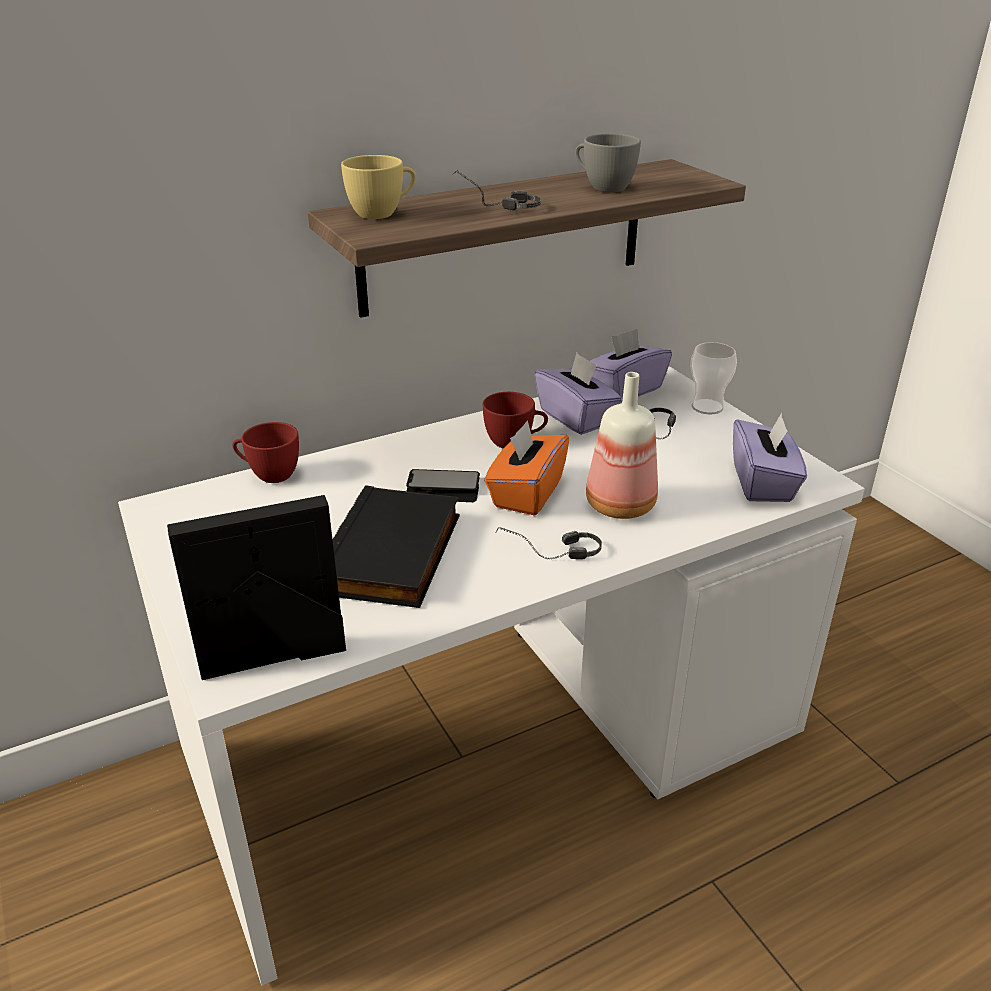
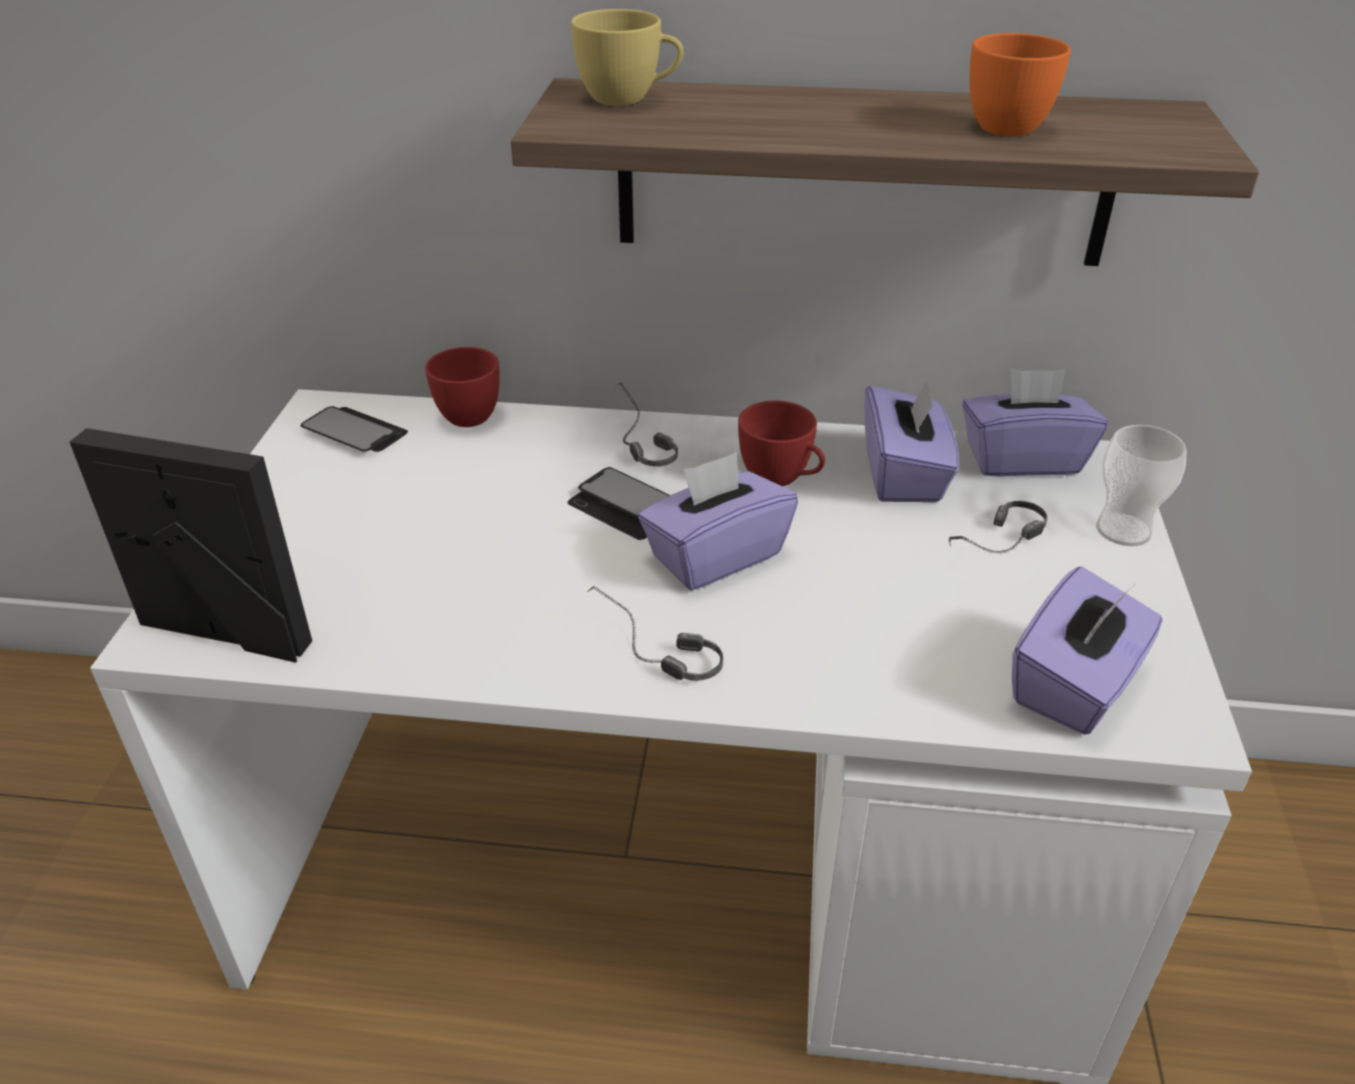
camera: 35 degrees right, 5 degrees up
(203, 512) = (355, 432): none -> phone
(394, 554) = (475, 568): black book -> none
(493, 204) = (790, 117): headphones -> headphones (635, 440)
(526, 493) = (715, 555): orange tissue box -> purple tissue box
(603, 187) = (1000, 124): grey cup -> orange cup
(618, 505) = (815, 624): bottle -> none

